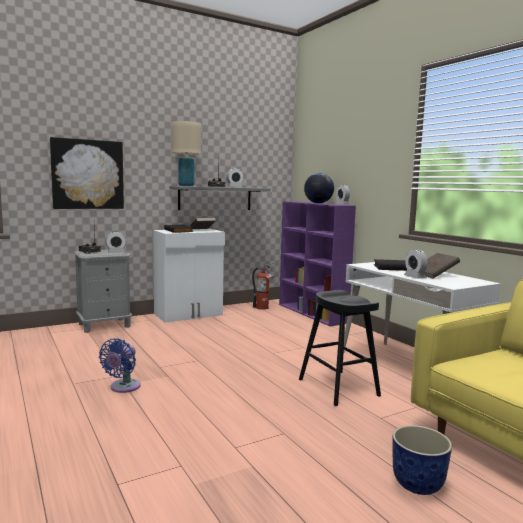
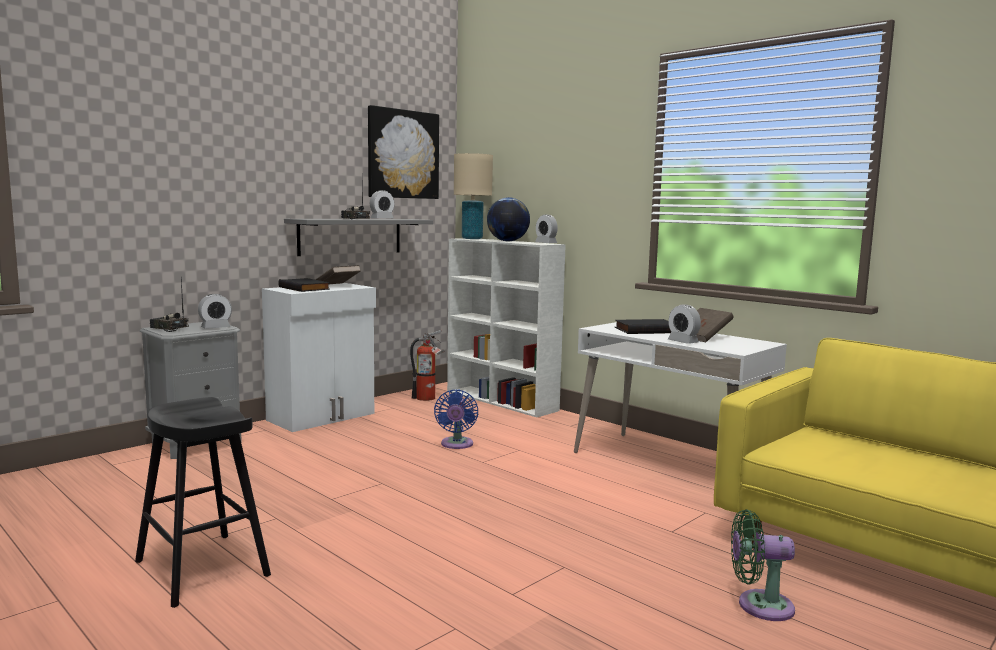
camera: 15 degrees left, 0 degrees up
(87, 174) = (158, 203): picture -> picture (402, 154)
(123, 387) = (296, 535): blue fan -> blue fan (456, 445)
(186, 186) = (312, 218): beige table lamp -> beige table lamp (472, 238)
(312, 313) = (502, 401): purple bookcase -> white bookcase
(338, 387) = (597, 499): black stool -> black stool (202, 568)
(418, 485) = (759, 605): planter -> green fan

